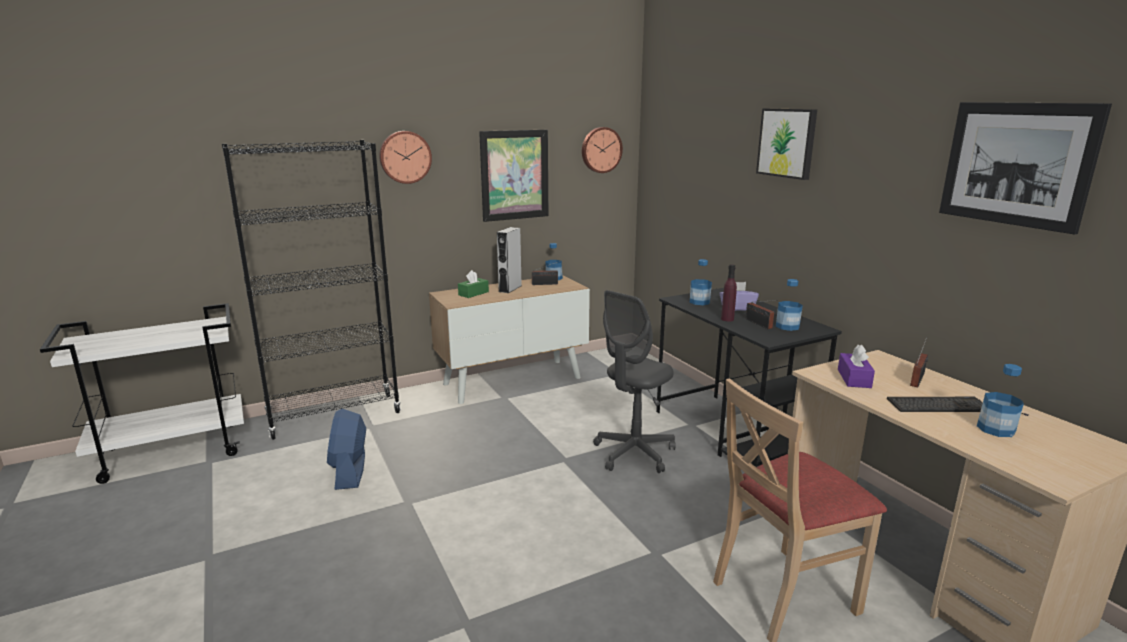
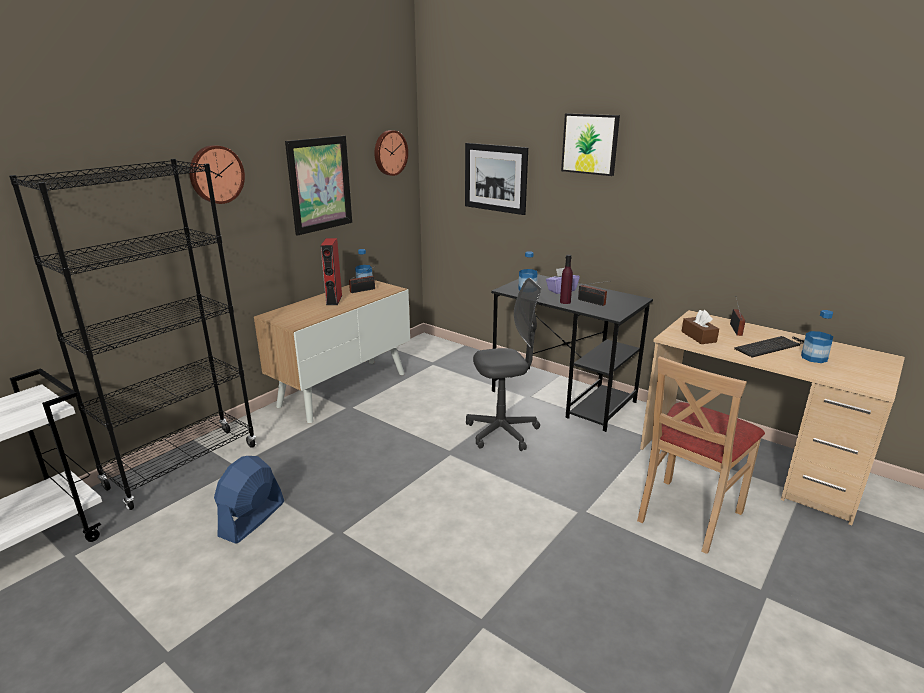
camera: 25 degrees left, 5 degrees up
(350, 471) = (252, 519): blue fan -> blue fan turned 60 degrees clockwise
(473, 293) = (303, 310): green tissue box -> none
(510, 288) = (334, 300): grey speaker -> red speaker
(634, 453) = (502, 432): grey office chair -> grey office chair turned 120 degrees counterclockwise
(787, 326) = (614, 301): bottle -> none
(854, 378) = (698, 337): purple tissue box -> brown tissue box
(1016, 164) = (798, 160): picture -> picture (495, 178)

